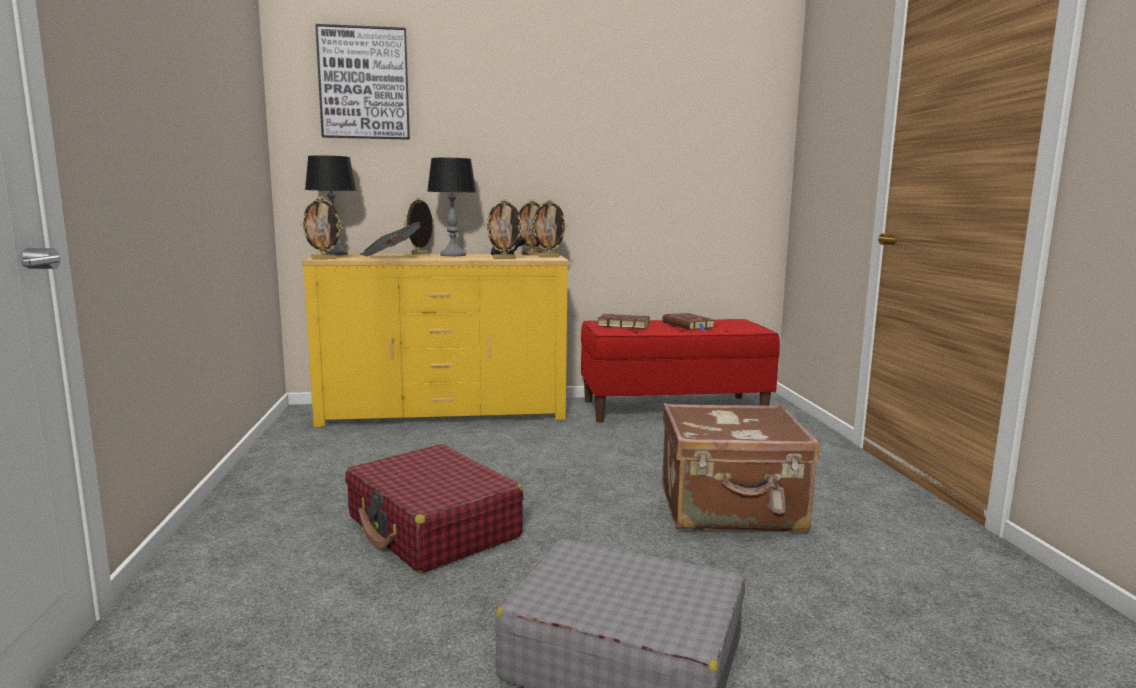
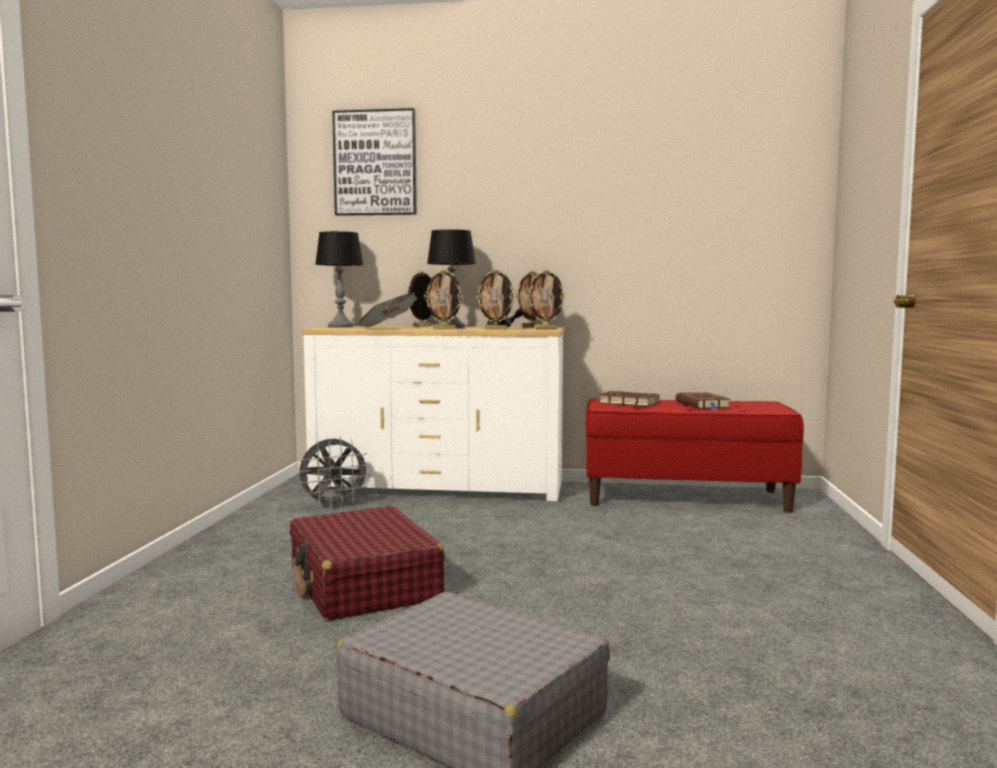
camera: 15 degrees right, 5 degrees down
(323, 259) = (322, 328): picture frame -> picture frame (444, 329)
(350, 440) = (334, 506): none -> grey fan
(444, 412) = (438, 487): yellow dresser -> white dresser
(731, 509) = (684, 596): brown suitcase -> none

